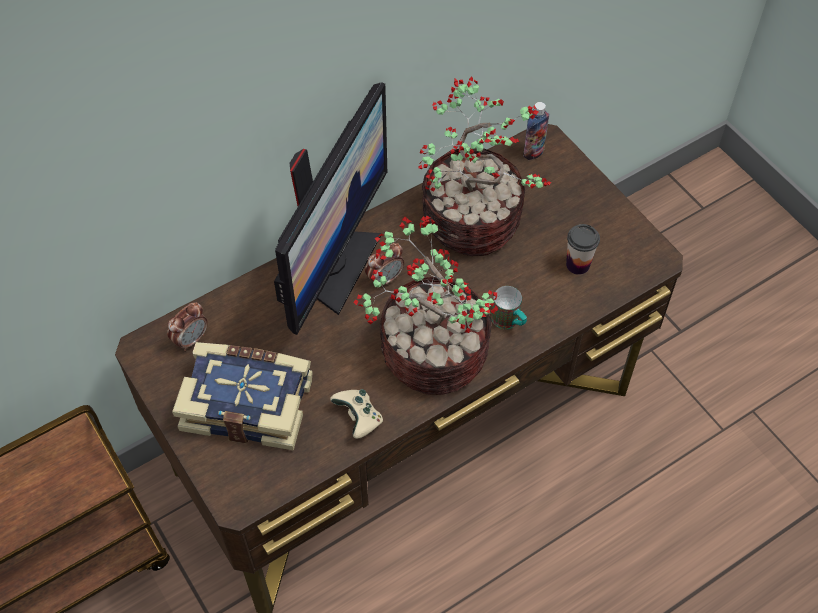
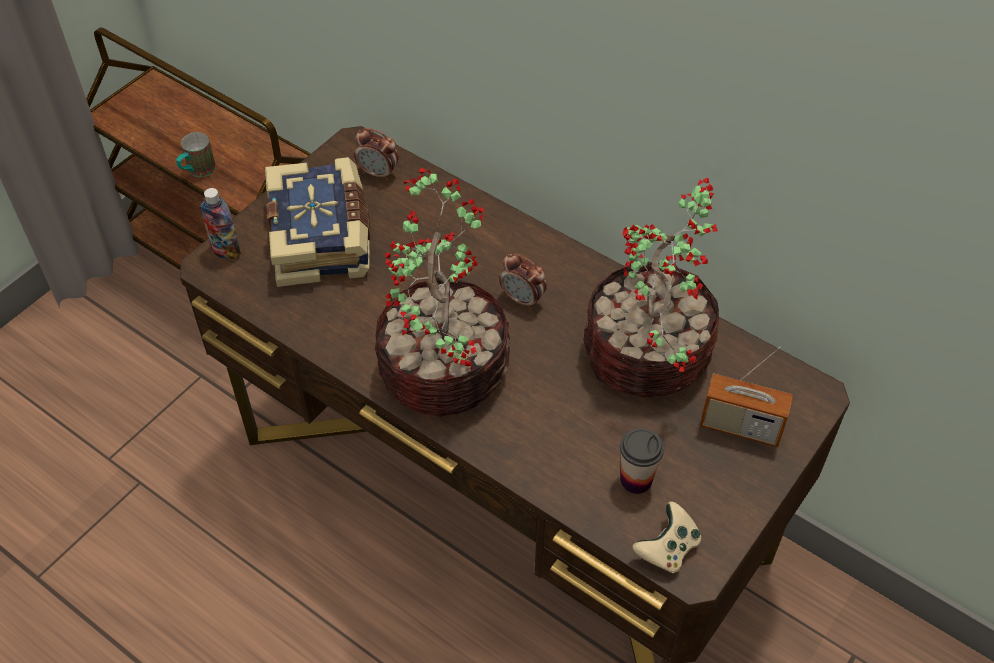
camera: 70 degrees right, 5 degrees down
(335, 265) = (519, 253): monitor -> none
(359, 418) = (335, 329): beige game controller -> beige game controller (667, 549)
(509, 322) = (516, 430): mug -> mug (197, 171)
(533, 152) = (789, 388): bottle -> bottle (226, 251)
(555, 190) = (740, 427): none -> radio

